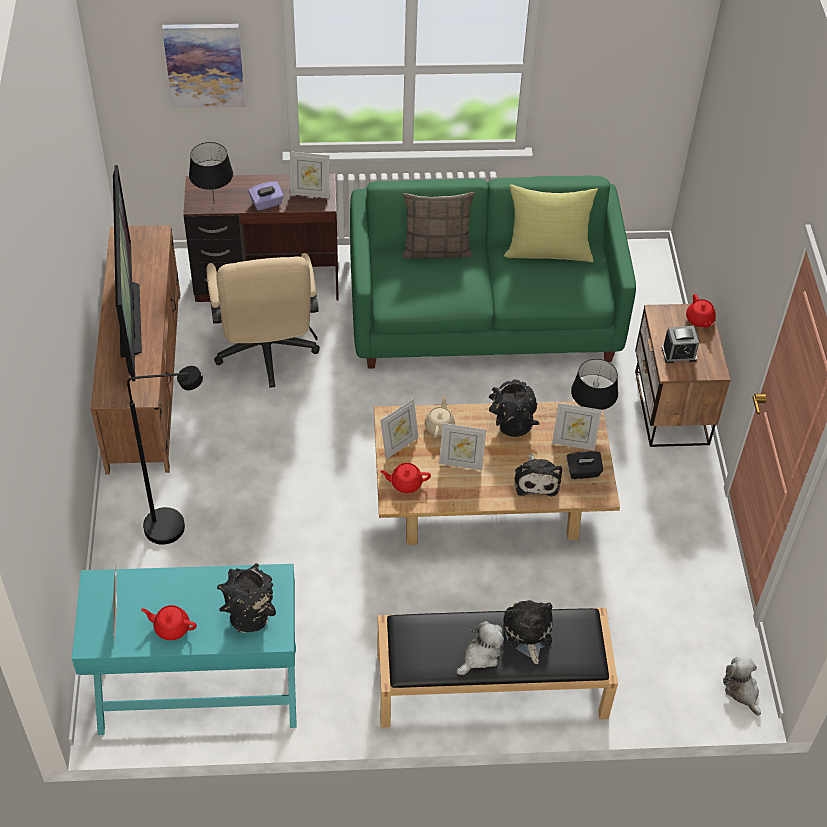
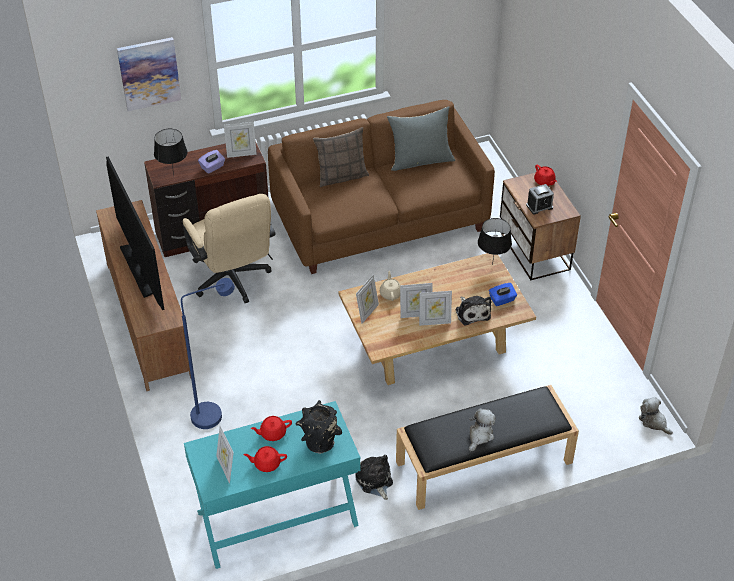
camera: 15 degrees left, 5 degrees down
(176, 525) = (214, 413): black floor lamp -> blue floor lamp
(405, 483) = (382, 336): red teapot -> red teapot (272, 433)
(484, 314) = (380, 219): green sofa -> brown sofa
(510, 427) = (440, 282): black vase -> none
(527, 633) = (506, 413): plush toy -> plush toy (374, 481)
(548, 251) = (420, 160): yellow pillow -> grey pillow
(573, 443) = (488, 283): picture frame -> picture frame (434, 322)
(583, 472) = (502, 300): black tissue box -> blue tissue box

